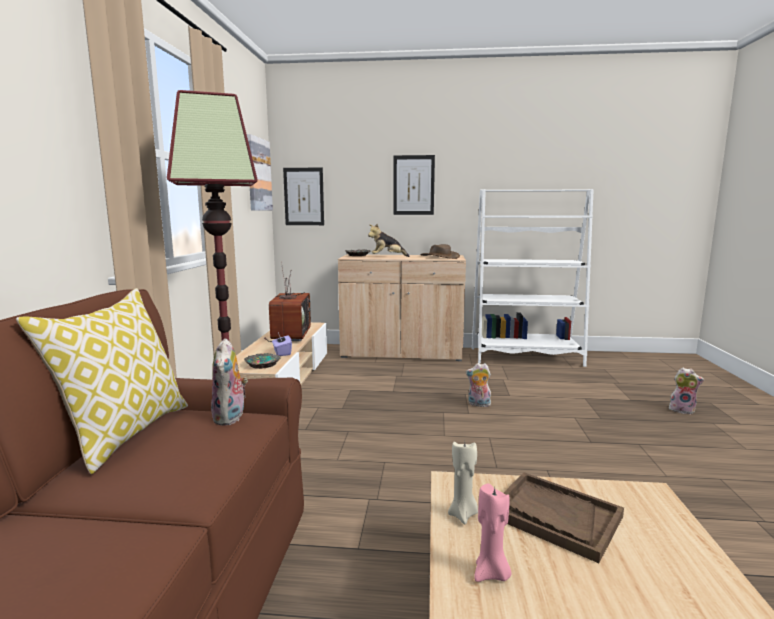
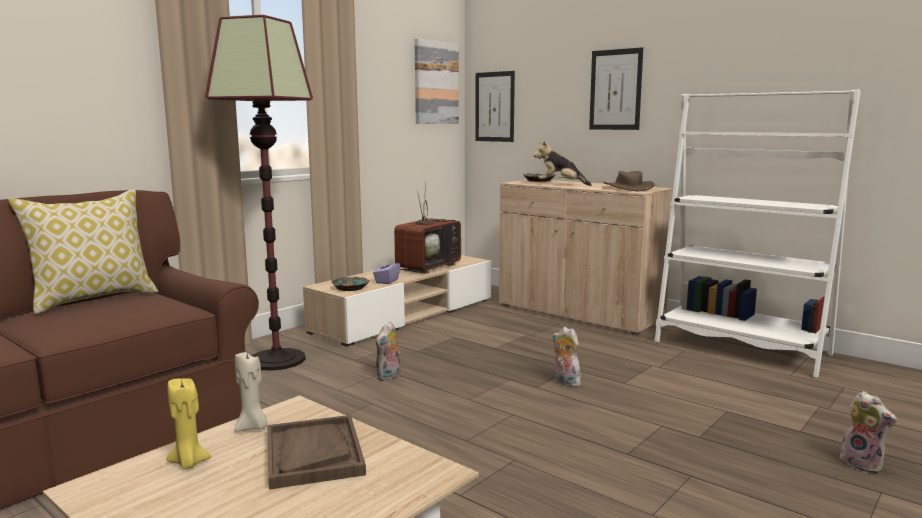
camera: 35 degrees right, 0 degrees up
(231, 418) = (164, 304): plush toy -> plush toy (389, 377)
(491, 574) = (189, 463): pink candle -> yellow candle

